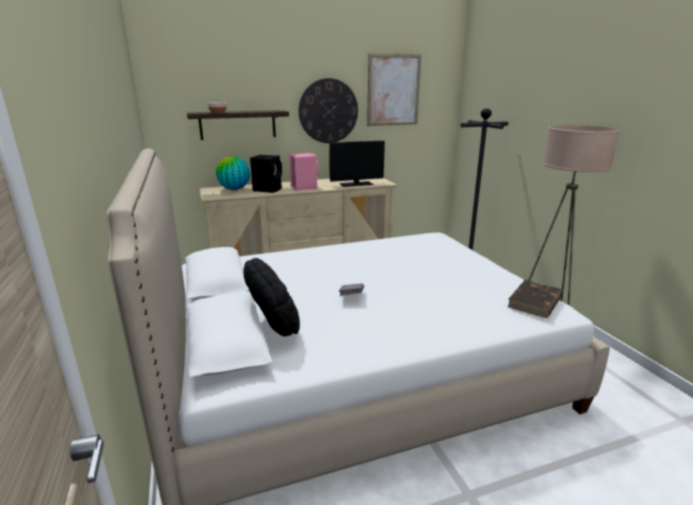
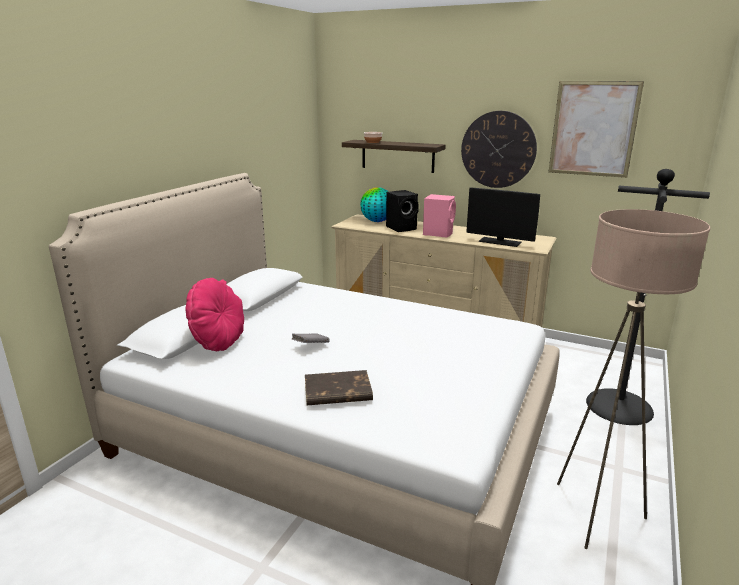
camera: 45 degrees right, 0 degrees up
(273, 330) = (219, 344): black pillow -> pink pillow
(535, 302) = (447, 427): brown book -> brown book (337, 392)

